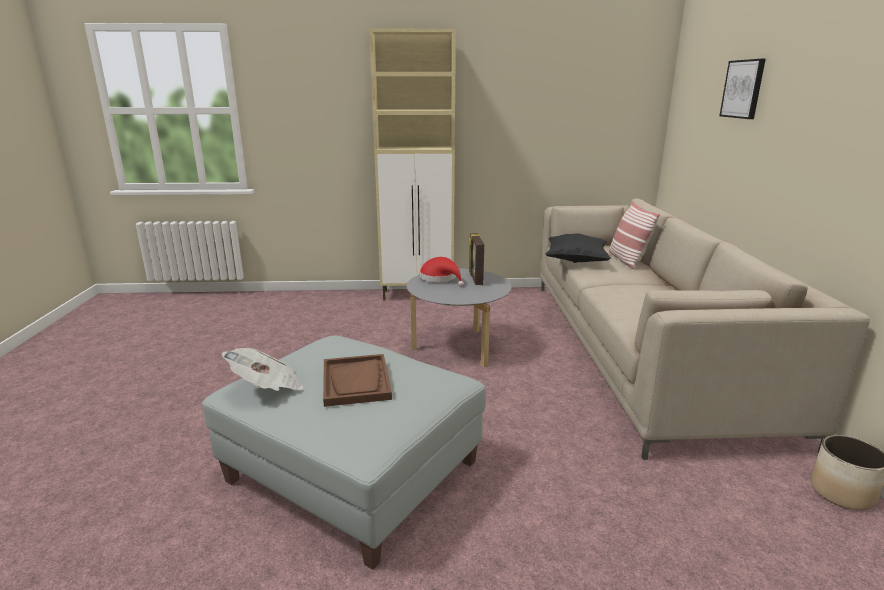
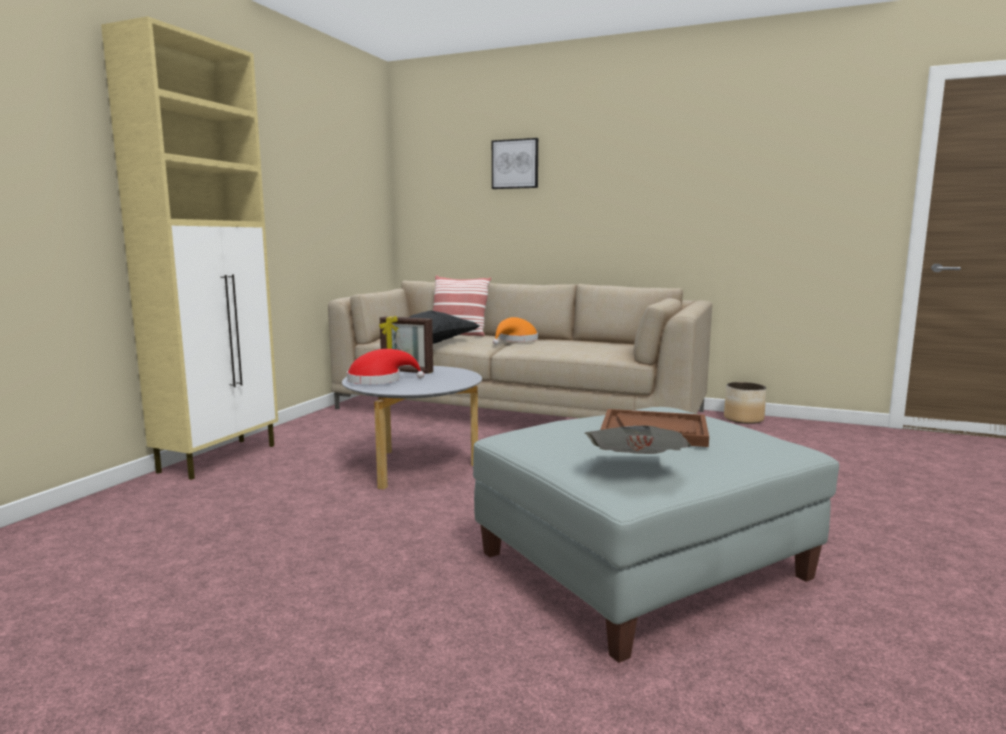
camera: 65 degrees left, 10 degrees down
(634, 283) = (516, 341): none -> orange hat

